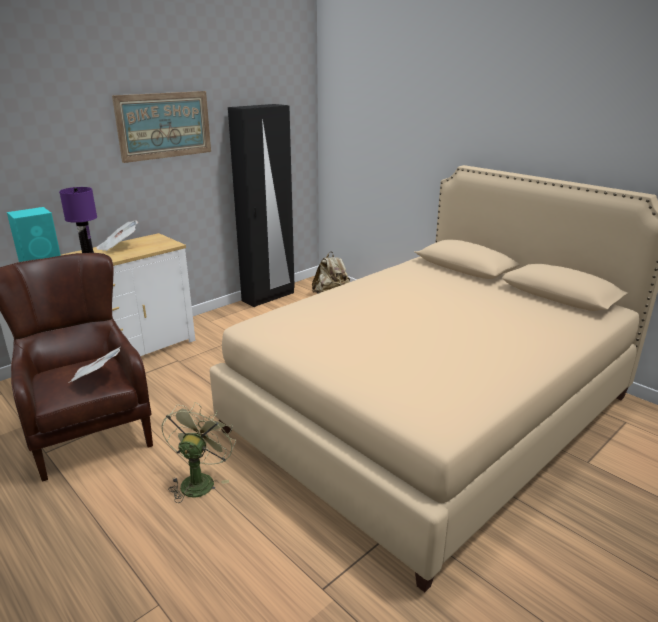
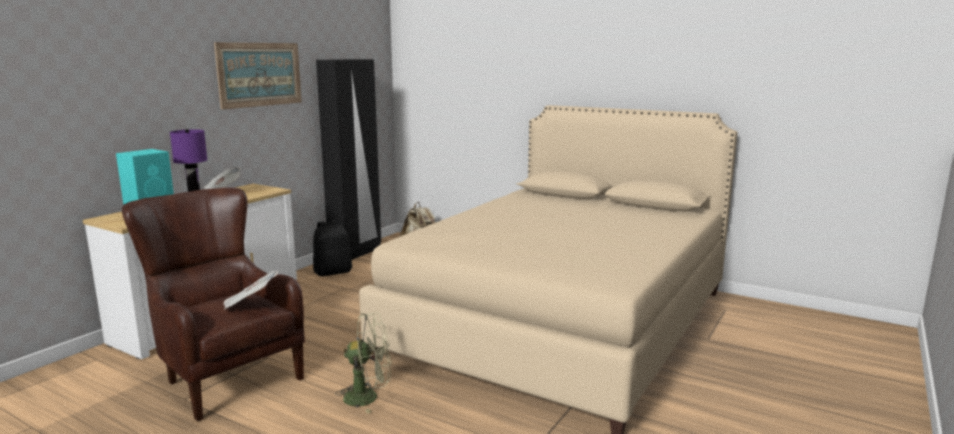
camera: 15 degrees left, 10 degrees down
(199, 480) = (368, 397): green fan -> green fan turned 90 degrees clockwise
(238, 317) = (333, 272): none -> black backpack

